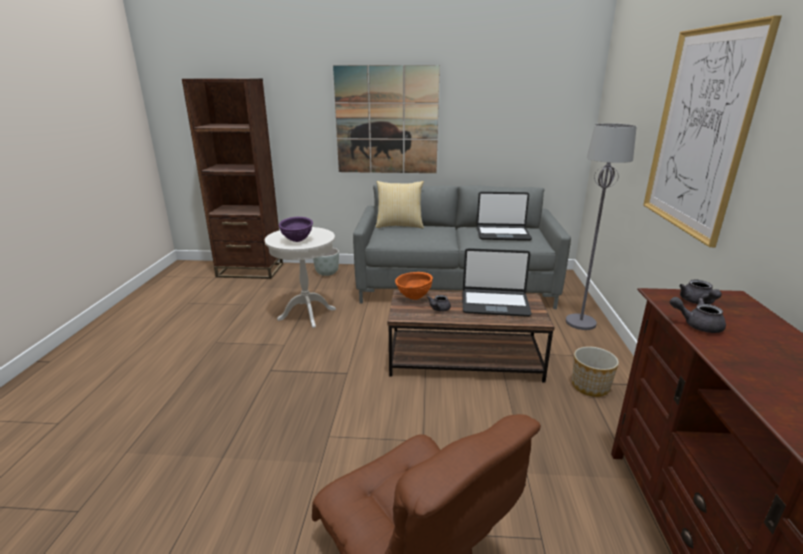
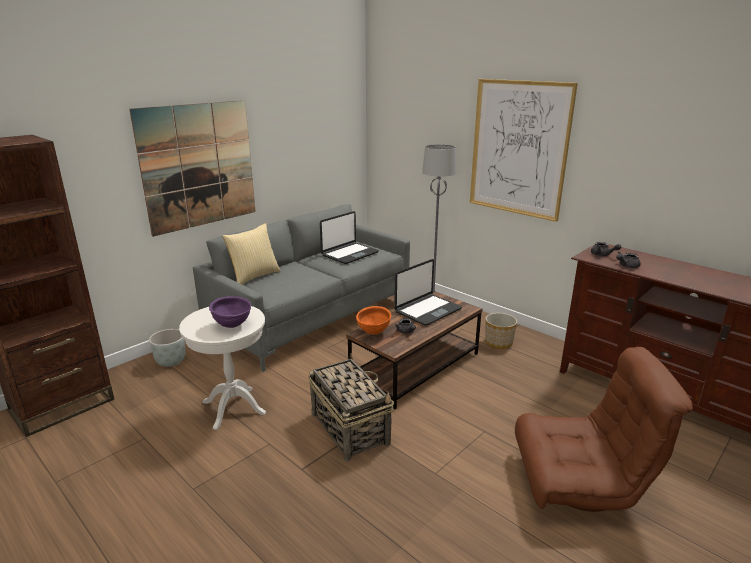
camera: 50 degrees left, 0 degrees up
(339, 367) = (349, 428): none -> basket

